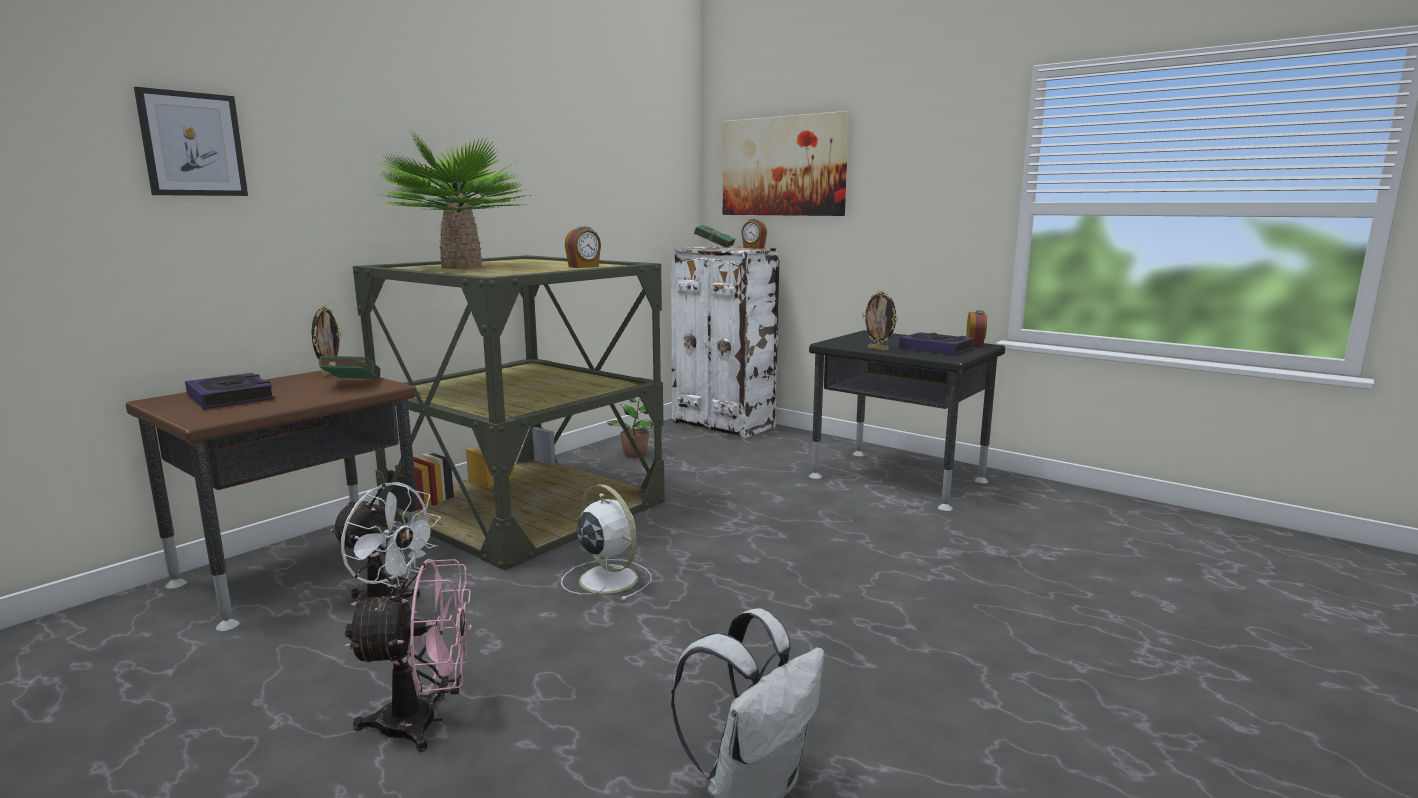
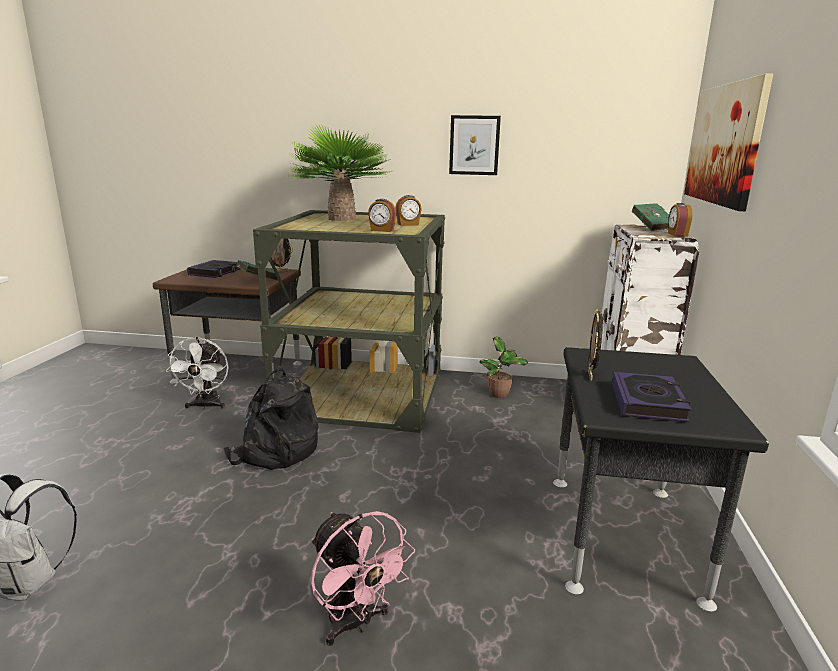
camera: 60 degrees right, 5 degrees up
(193, 144) = (235, 137): picture -> picture (474, 145)
(424, 722) = (93, 457): pink fan -> pink fan (355, 624)
(606, 578) = (275, 452): white fan -> black backpack
(975, 345) = (722, 421): alarm clock -> alarm clock (408, 224)

